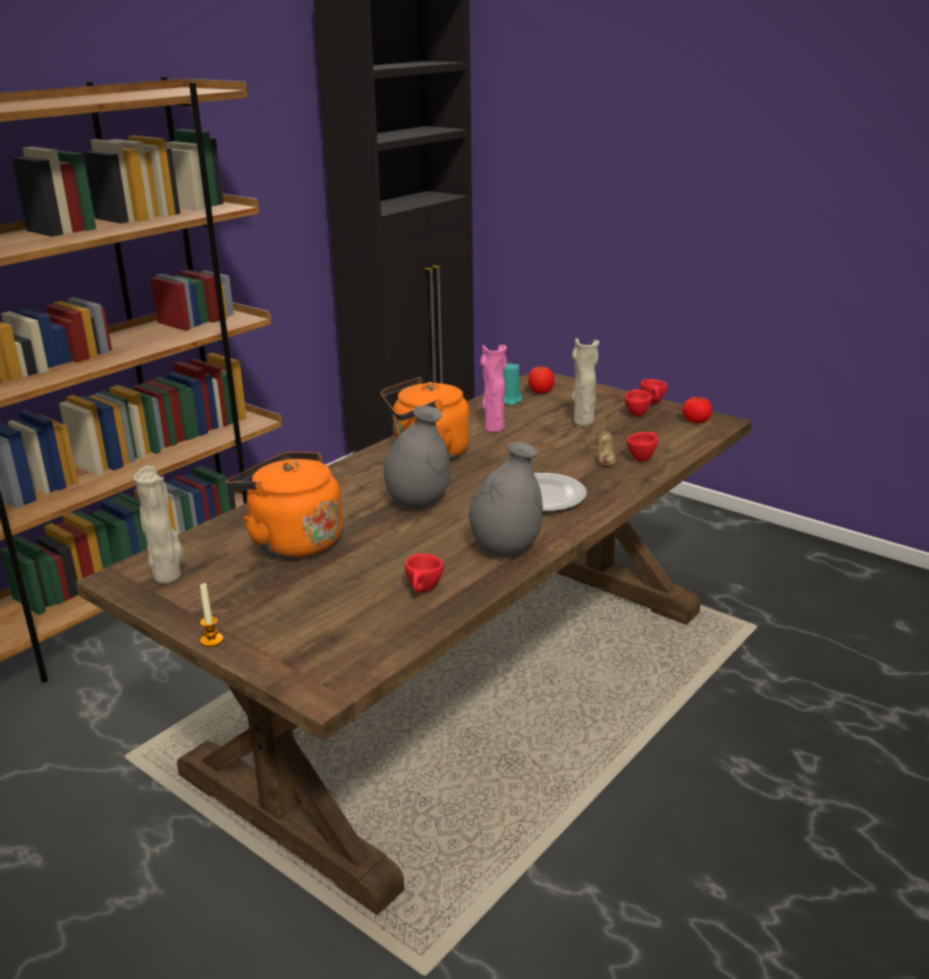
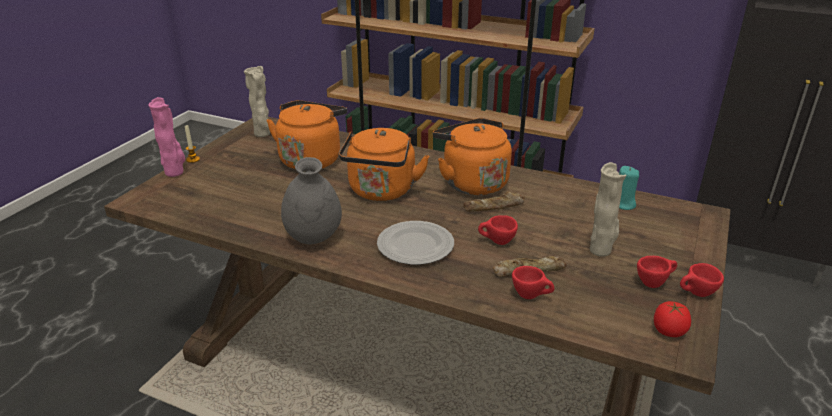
camera: 75 degrees right, 5 degrees up
(418, 503) = (381, 192): grey vase -> orange kettle
(423, 592) = (247, 214): red cup -> red cup (496, 242)
(486, 451) = (494, 207): none -> bread
(494, 428) = (547, 204): pink vase -> pink vase (175, 173)
(540, 392) = (662, 217): tomato -> none

